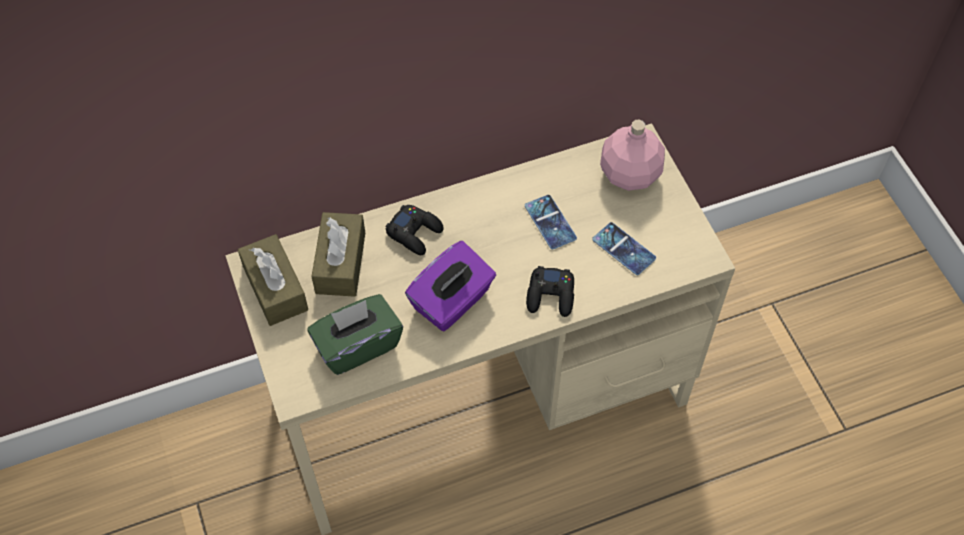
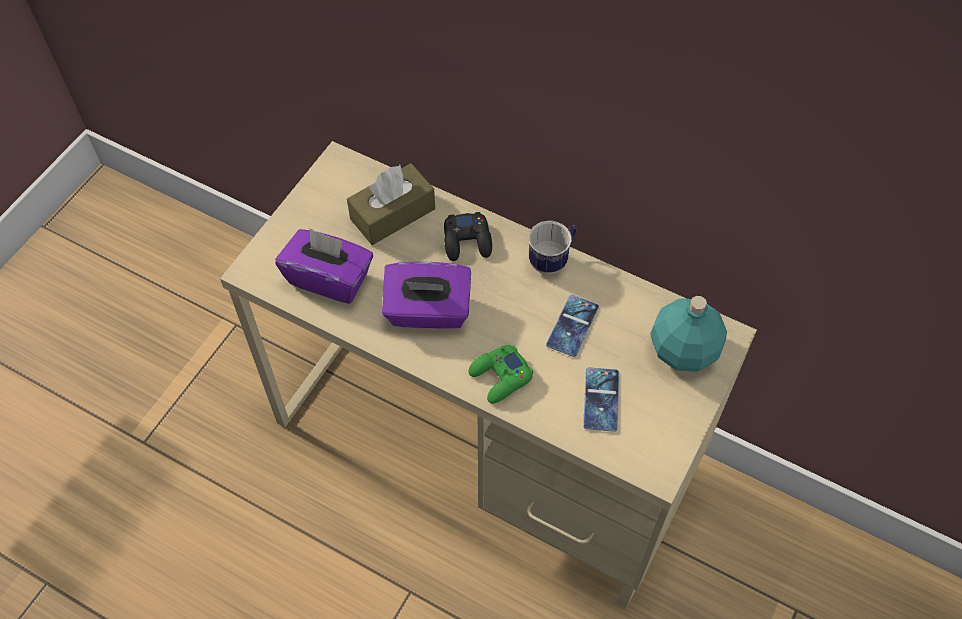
camera: 50 degrees right, 0 degrees up
(275, 288) = (331, 191): brown tissue box -> none
(357, 345) = (329, 278): green tissue box -> purple tissue box
(484, 193) = (552, 259): none -> mug
(551, 295) = (500, 377): black game controller -> green game controller
(629, 174) = (683, 349): pink bottle -> turquoise bottle

